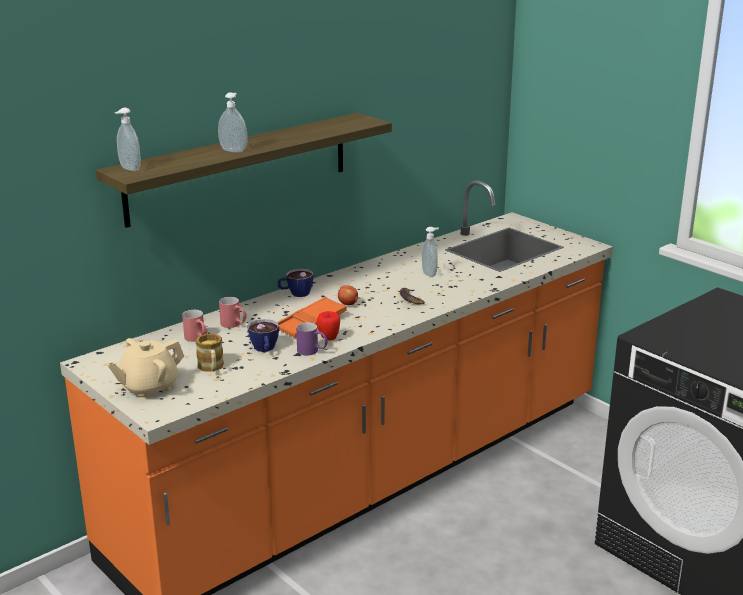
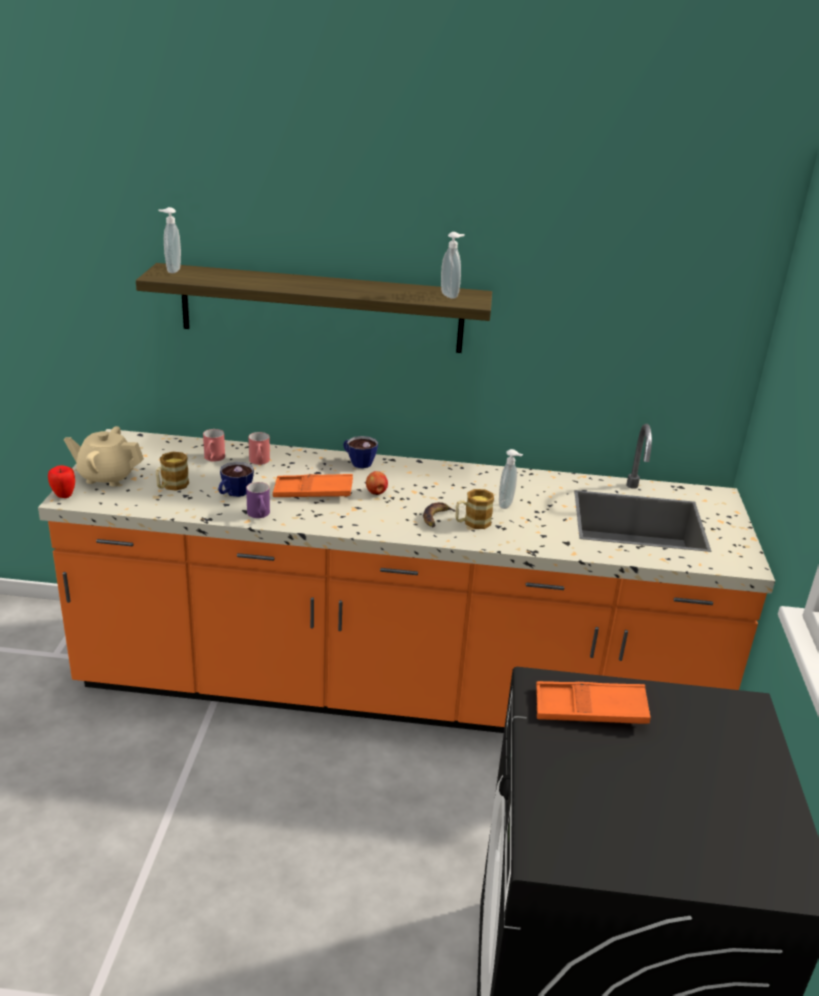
camera: 45 degrees right, 5 degrees up
(234, 150) = (284, 284): soap dispenser -> soap dispenser (450, 295)
(328, 338) = (295, 512): apple -> apple (64, 495)
(435, 292) = (472, 523): none -> mug
(681, 332) = (590, 709): none -> orange tray

